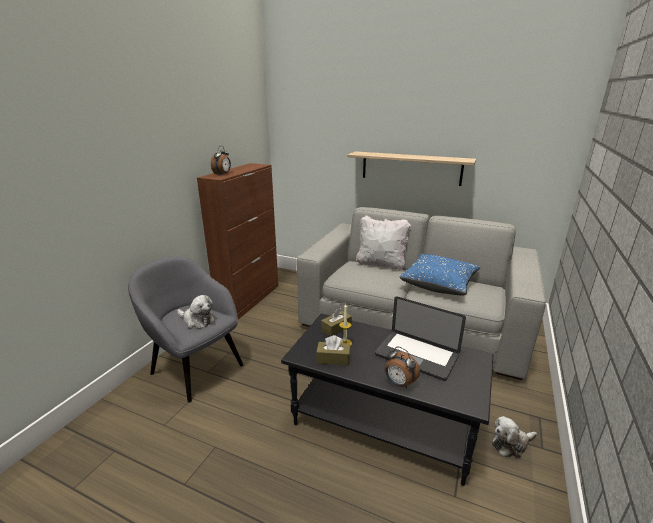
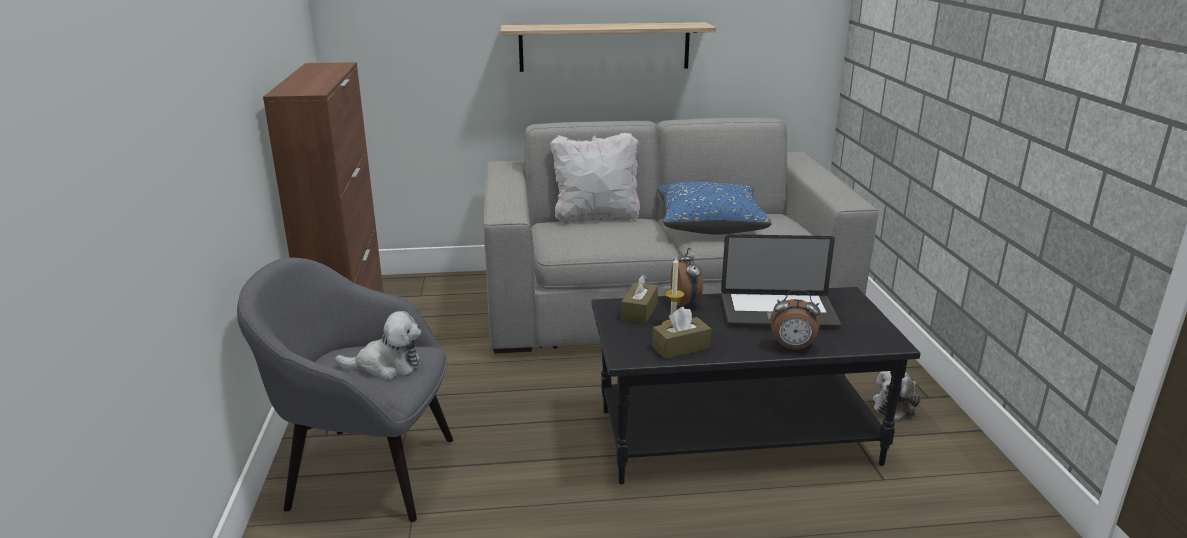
camera: 30 degrees left, 0 degrees up
(222, 174) = (306, 86): alarm clock -> alarm clock (686, 303)

